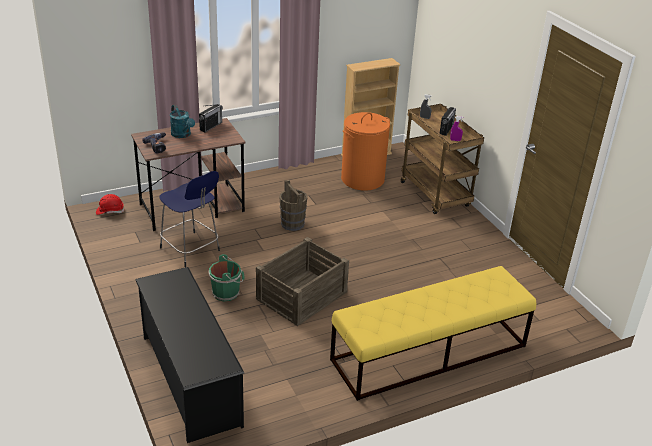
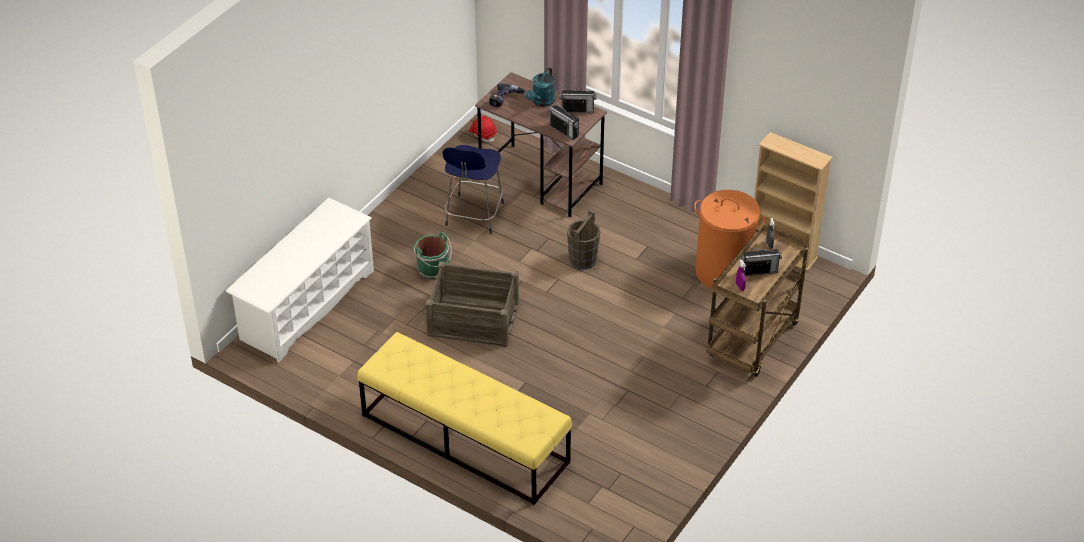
camera: 60 degrees right, 10 degrees up
(190, 379) = (307, 305): black shoe rack -> white shoe rack
(225, 138) = (564, 131): none -> radio

